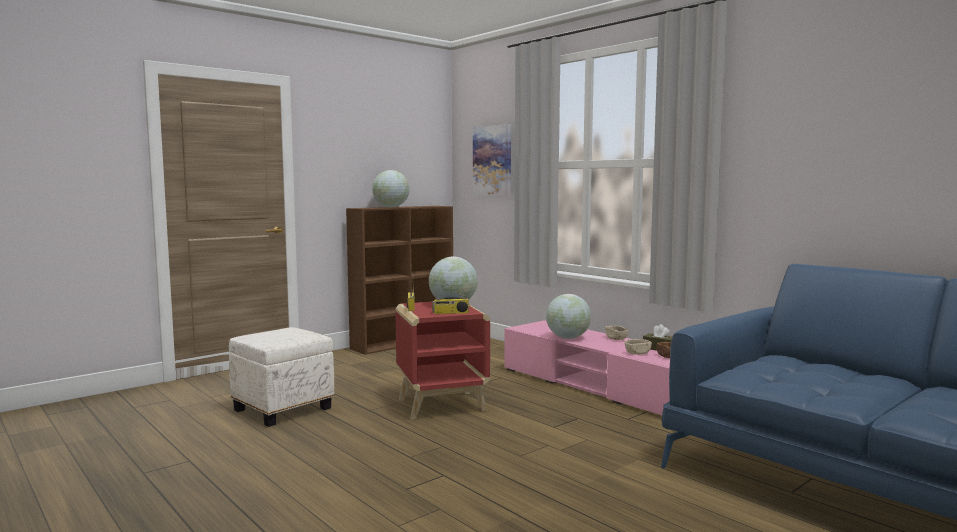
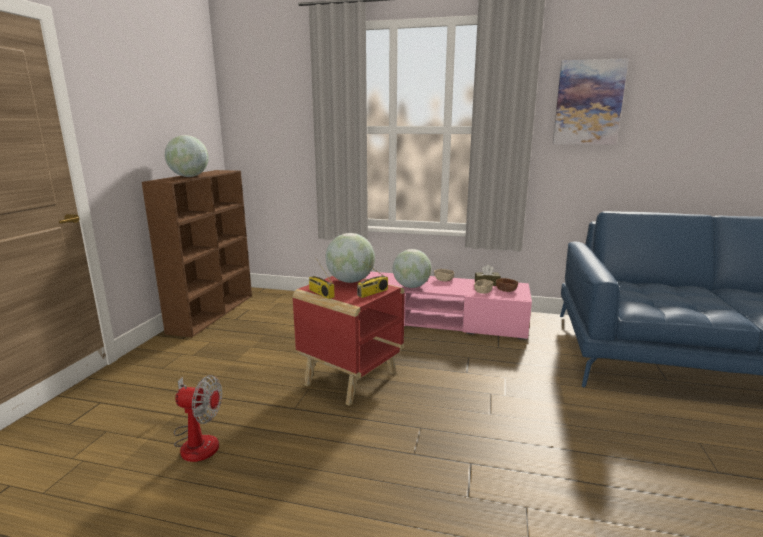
camera: 35 degrees left, 10 degrees up
(283, 408) = (197, 441): white ottoman -> fan
(492, 161) = (277, 123): picture -> picture (588, 103)

